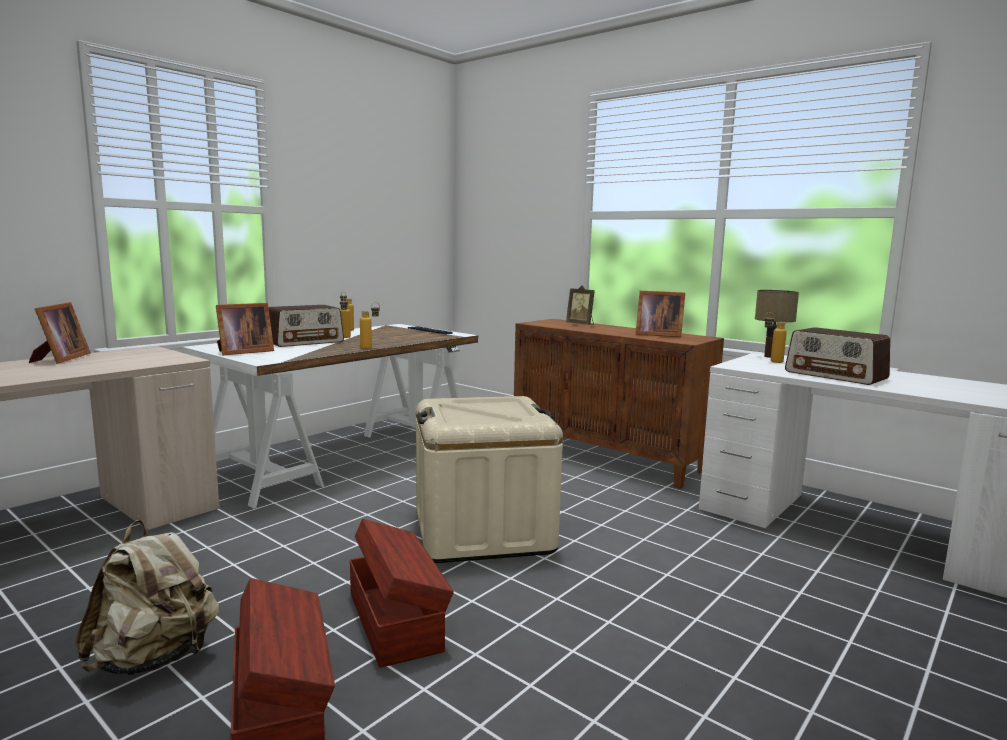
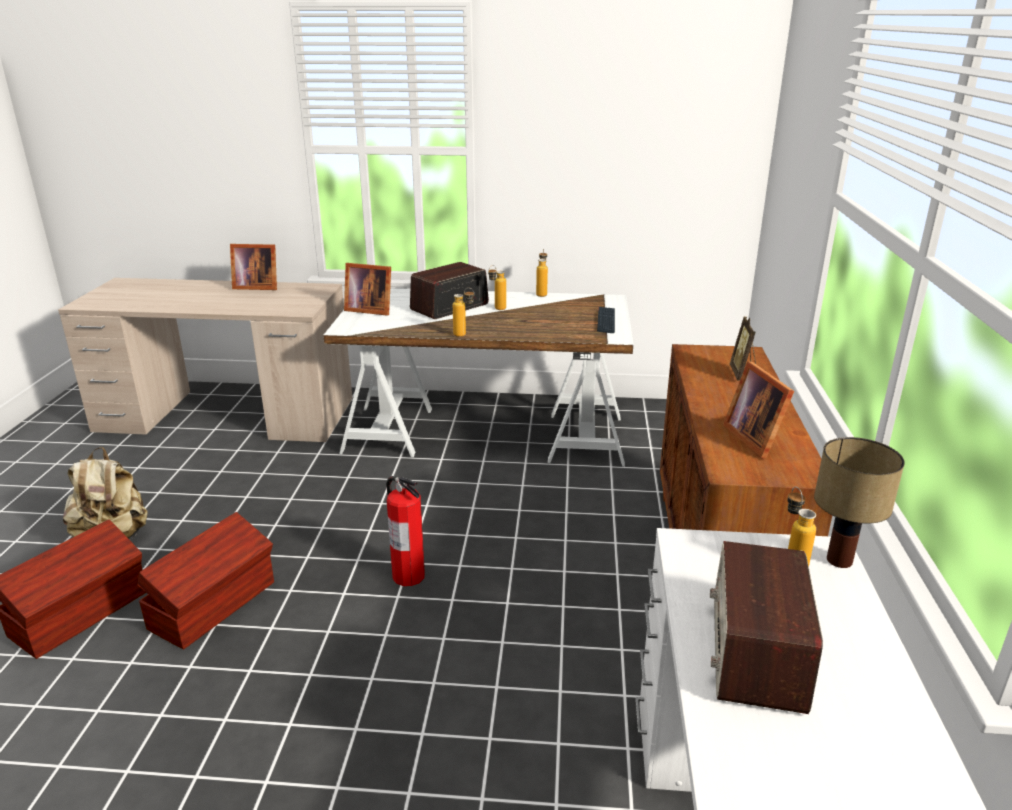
camera: 55 degrees right, 15 degrees up
(60, 359) = (256, 287): picture frame -> picture frame turned 45 degrees clockwise
(305, 342) = (449, 307): radio -> radio turned 120 degrees clockwise
(483, 531) = (408, 575): beige storage box -> fire extinguisher

